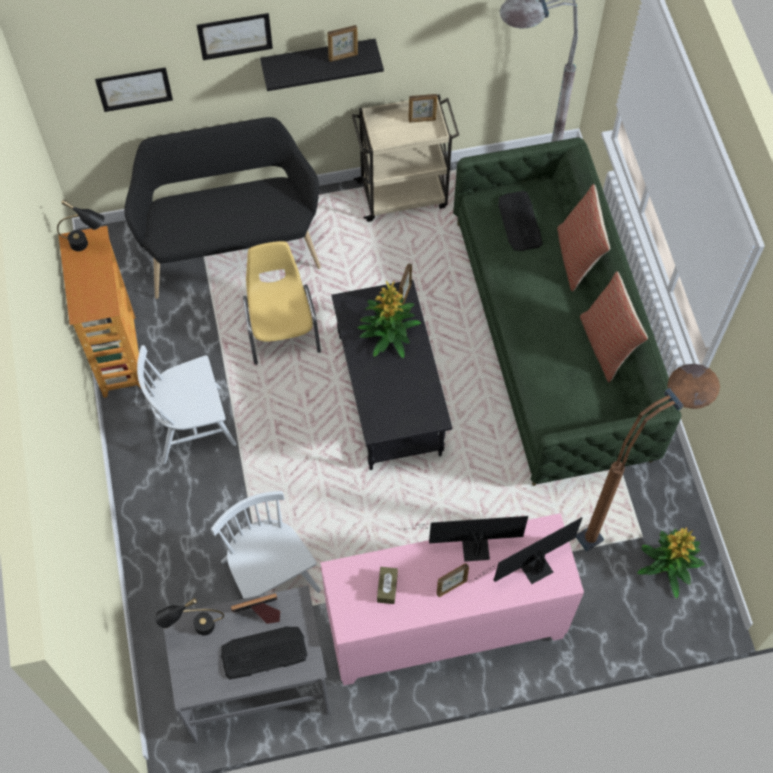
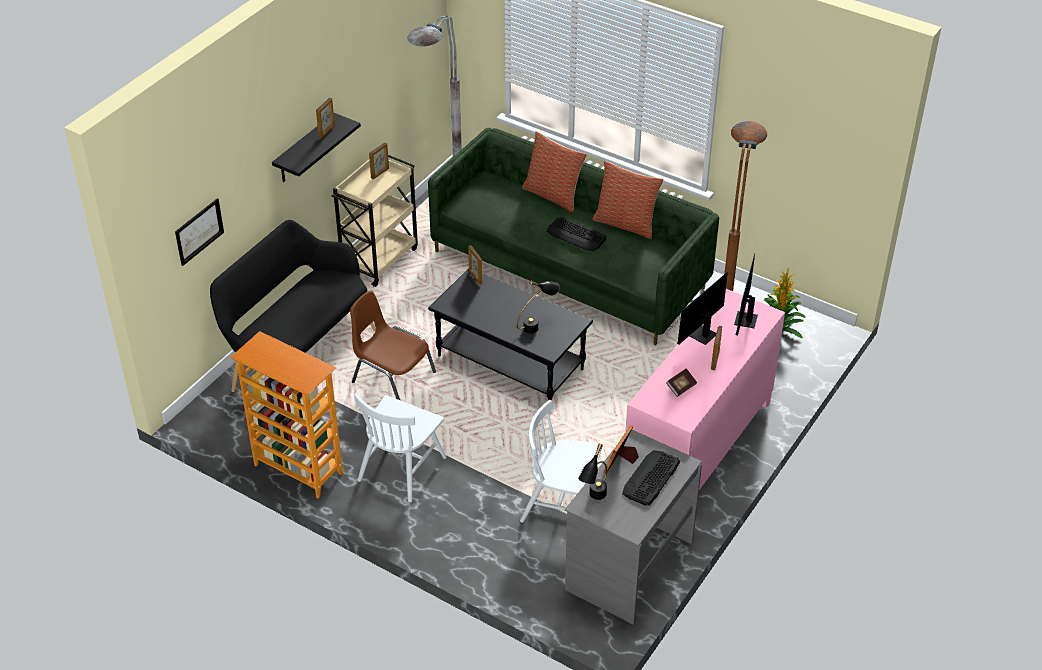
camera: 45 degrees left, 20 degrees down
(87, 245) = (260, 349): black table lamp -> black table lamp (537, 326)
(235, 36) = (256, 145): picture -> none
(281, 327) = (392, 377): yellow chair -> brown chair
(387, 587) = (681, 387): brown tissue box -> book
(388, 333) = (491, 302): potted plant -> none
(520, 222) = (496, 199): keyboard -> keyboard (576, 235)

